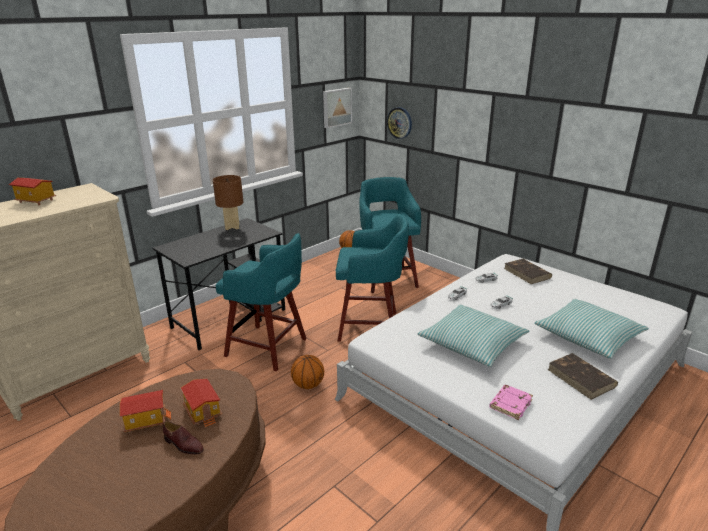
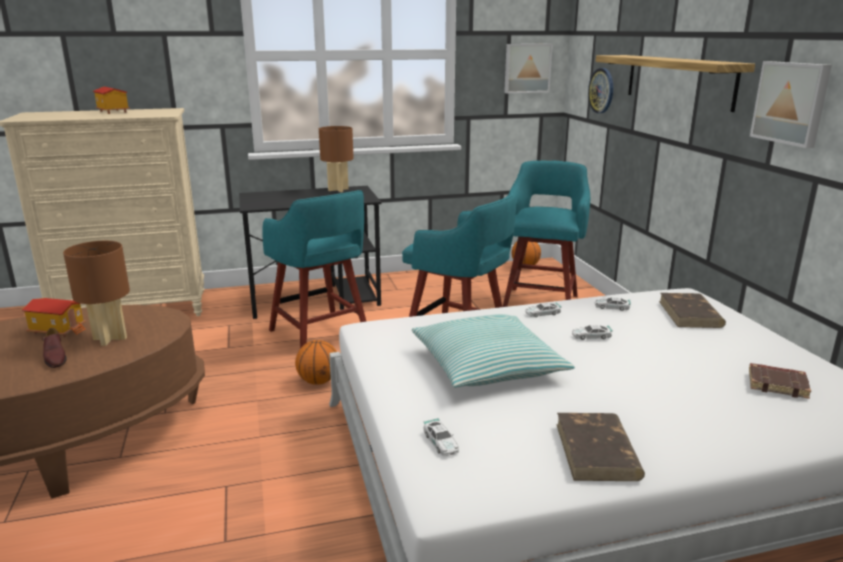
camera: 30 degrees right, 5 degrees down
(203, 412) = (111, 338): toy house -> brown table lamp
(474, 121) = (678, 80): none -> shelf
(510, 404) = (441, 442): pink book -> toy car
(567, 141) = (791, 103): none -> picture
(588, 336) = (685, 407): pillow -> none
(611, 308) = (777, 384): none -> brown book

